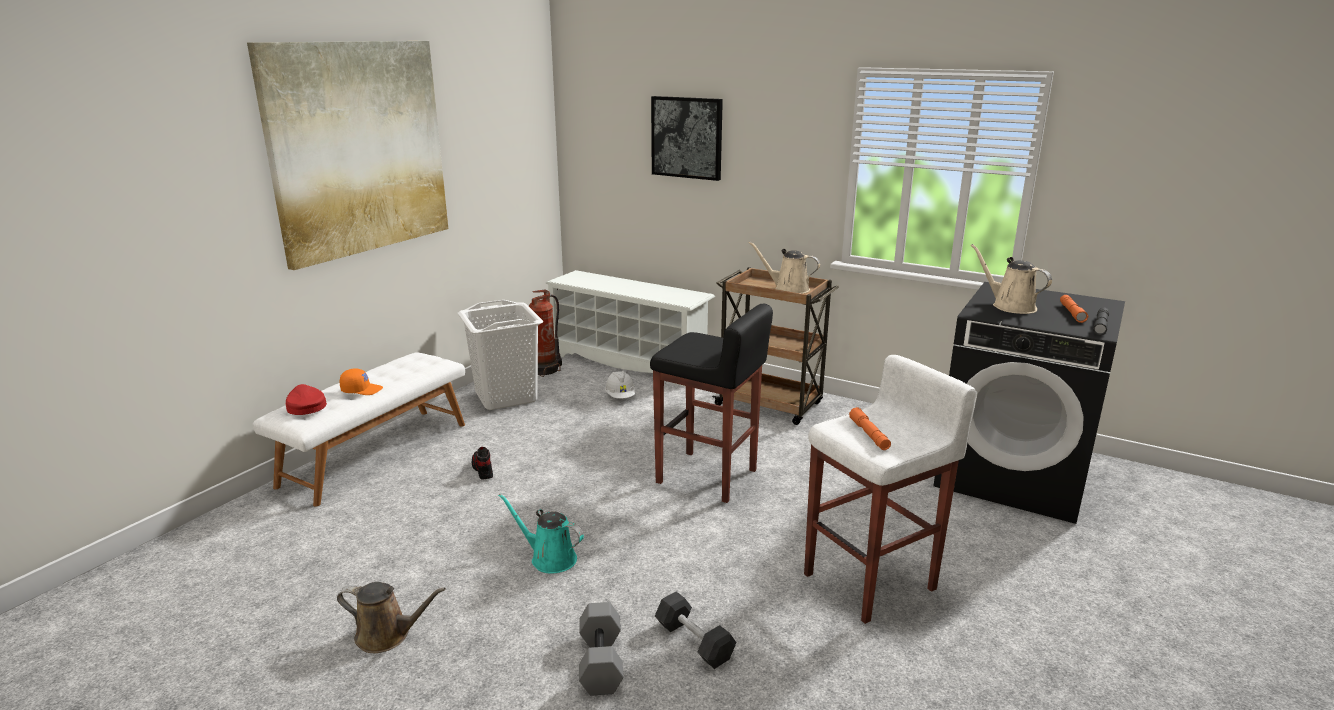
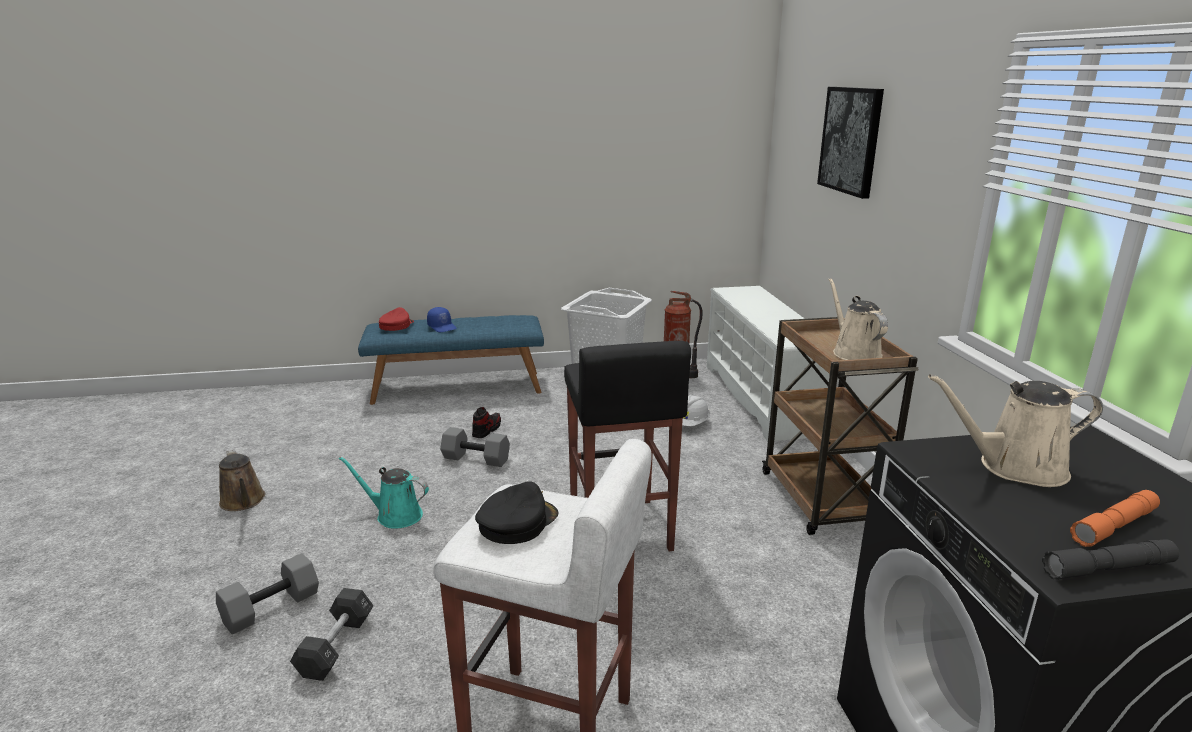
camera: 50 degrees right, 0 degrees up
(358, 148) = (500, 120): picture -> none
(362, 390) = (442, 327): orange cap -> blue cap
(375, 453) = (457, 387): white bench -> blue bench
(522, 492) = (475, 459): none -> grey dumbbell
(549, 558) = (395, 515): turquoise watering can -> turquoise watering can turned 60 degrees counterclockwise
(869, 434) = (517, 522): orange flashlight -> black cap
(1010, 306) = (1014, 468): beige watering can -> beige watering can turned 105 degrees counterclockwise

